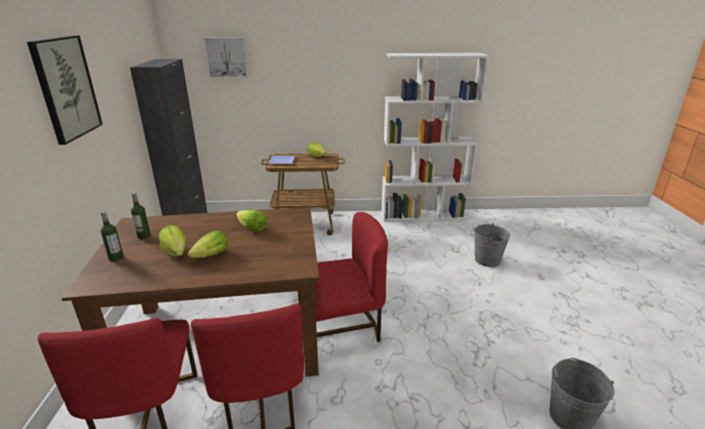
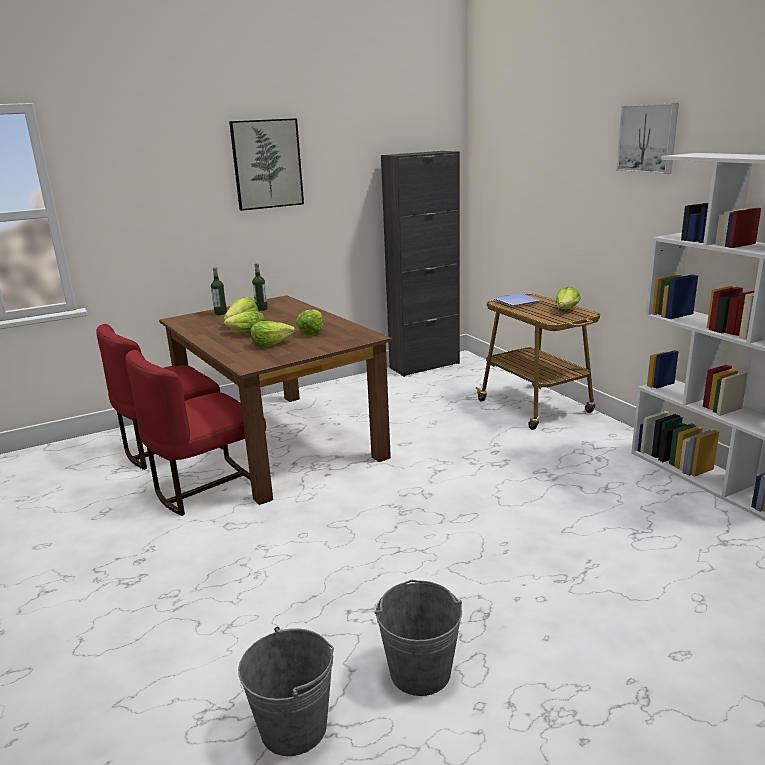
camera: 65 degrees right, 5 degrees down
(227, 57) = (515, 153): picture -> picture (648, 138)
(258, 250) = (271, 344): none -> lettuce
(340, 332) = (336, 496): red chair -> none
(487, 260) = (652, 576): grey bucket -> grey bucket (420, 672)

